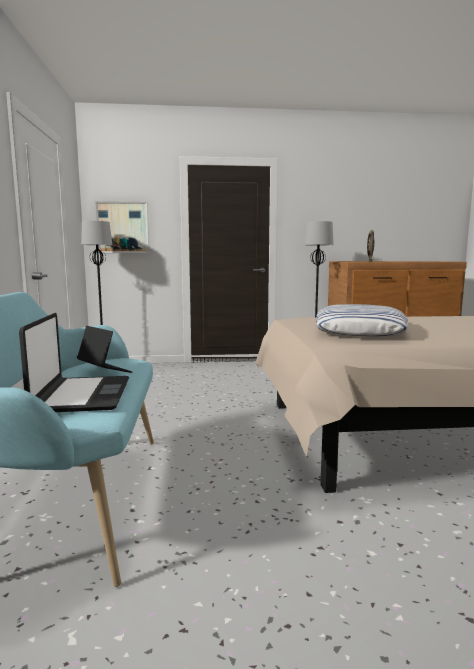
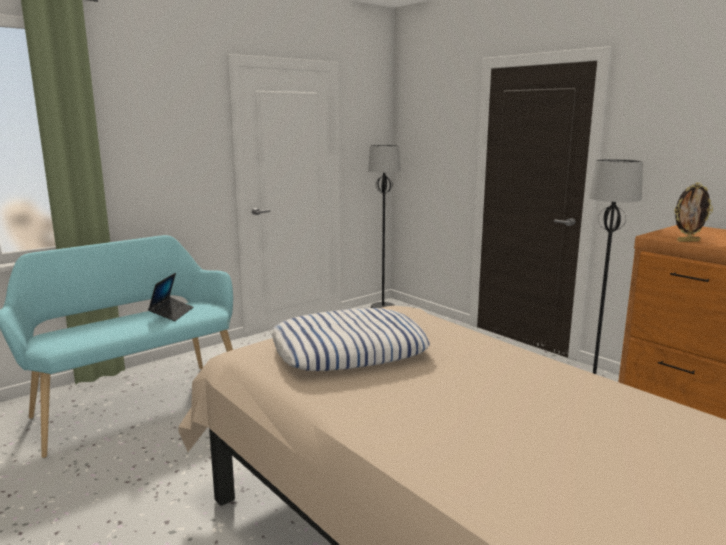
camera: 55 degrees right, 5 degrees up
(82, 395) = (103, 328): laptop -> none
(123, 227) = (423, 149): picture -> none

